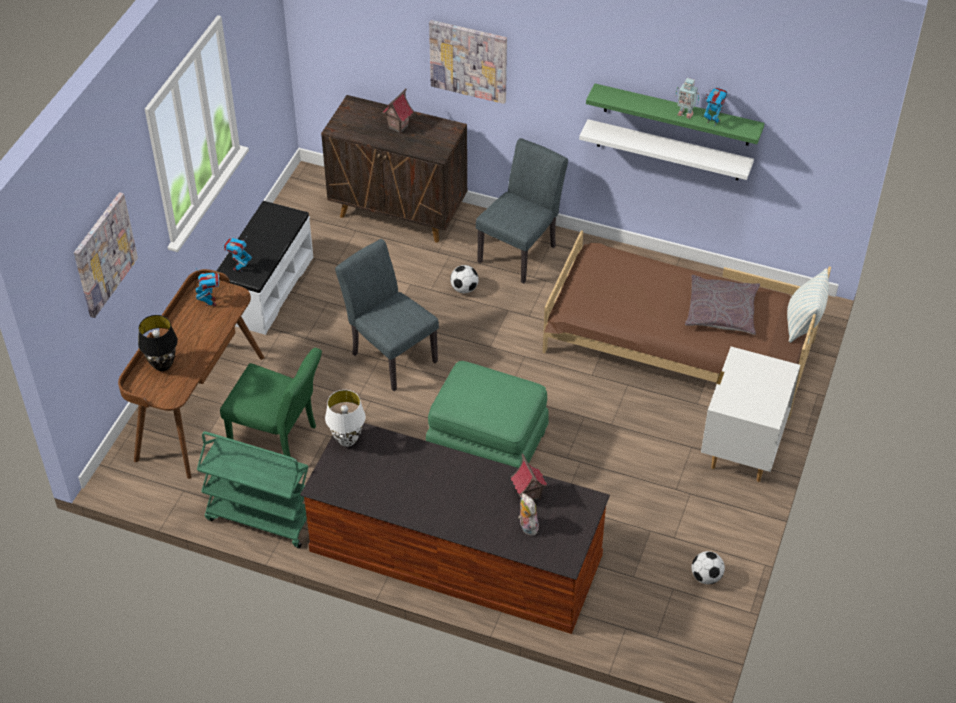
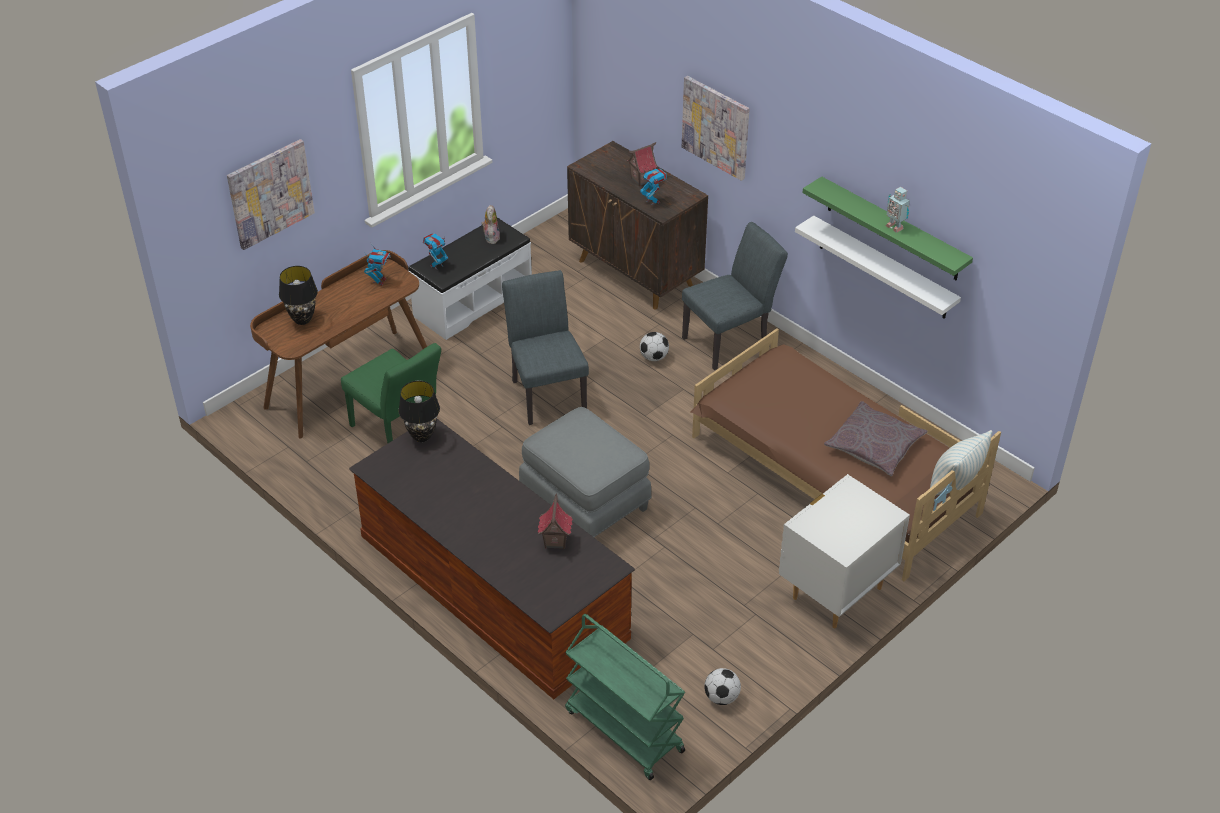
camera: 25 degrees right, 5 degrees down
(260, 518) = (338, 493): green cart -> green cart (623, 730)
(347, 440) = (421, 436): white table lamp -> black table lamp
(487, 444) = (586, 500): green ottoman -> grey ottoman
(527, 526) = (535, 568): plush toy -> plush toy (491, 237)
(713, 121) = (918, 241): toy robot -> toy robot (653, 201)

